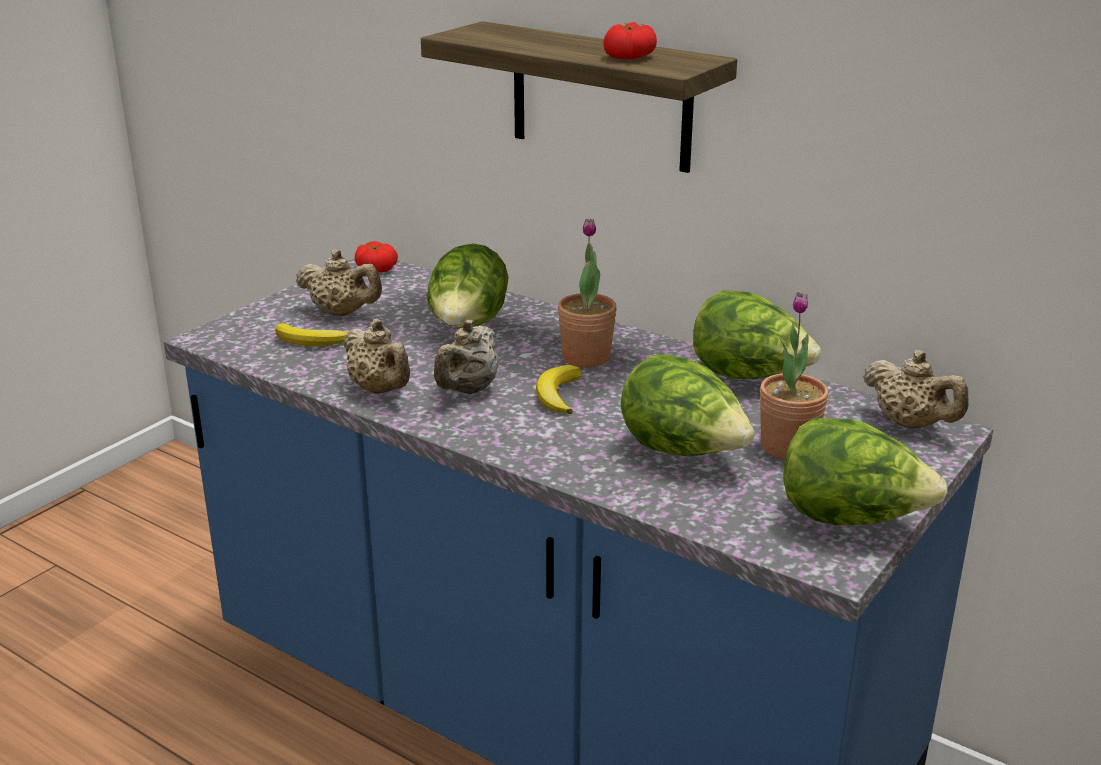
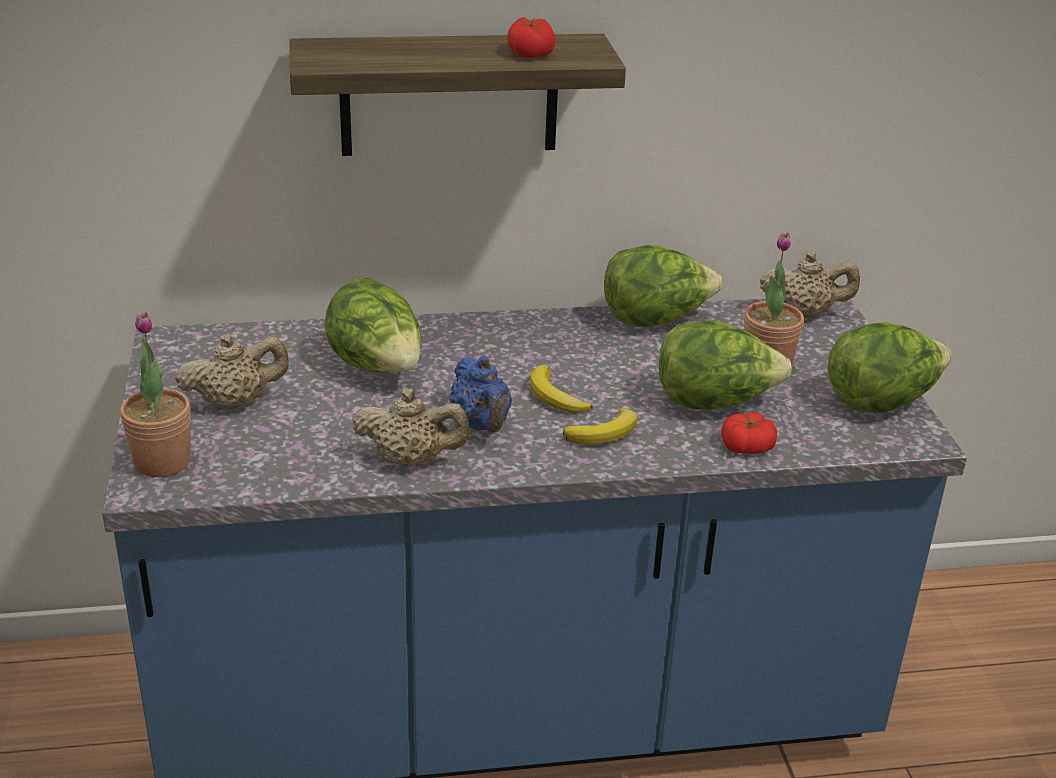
camera: 45 degrees left, 5 degrees up
(312, 341) = (260, 443): banana -> banana (605, 433)
(376, 268) = (181, 342): tomato -> tomato (747, 447)
(468, 390) = (481, 426): beige teapot -> blue teapot
(586, 357) = (519, 354): potted plant -> potted plant (162, 462)

